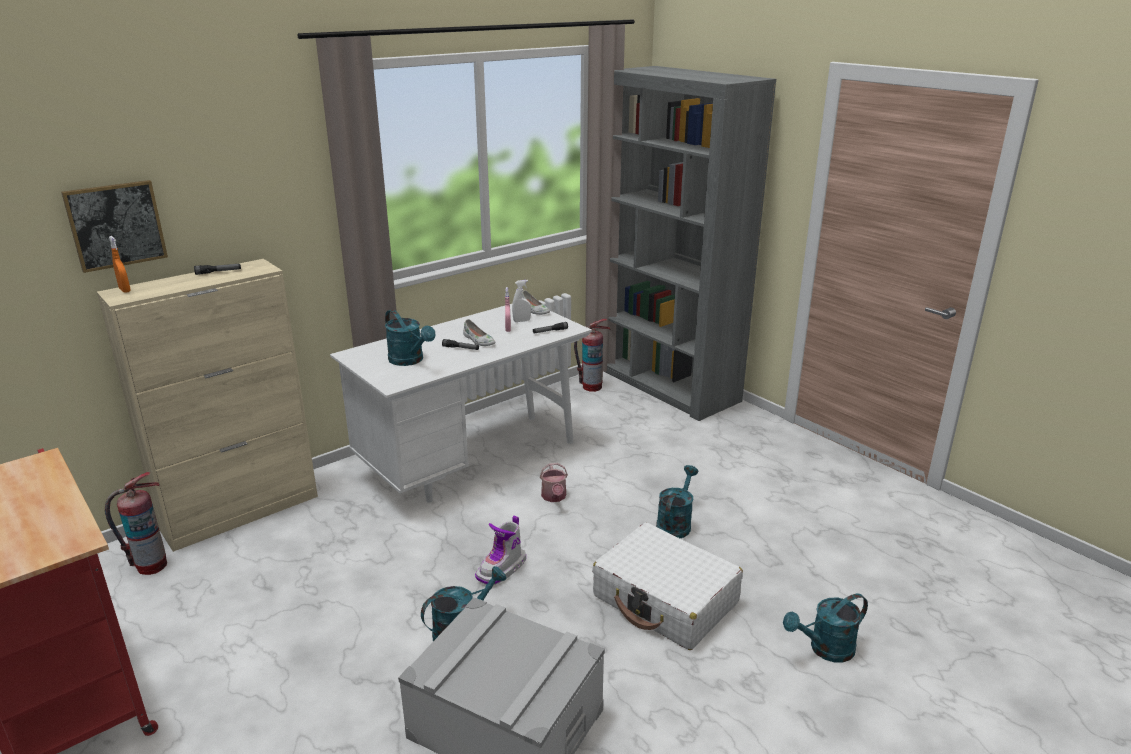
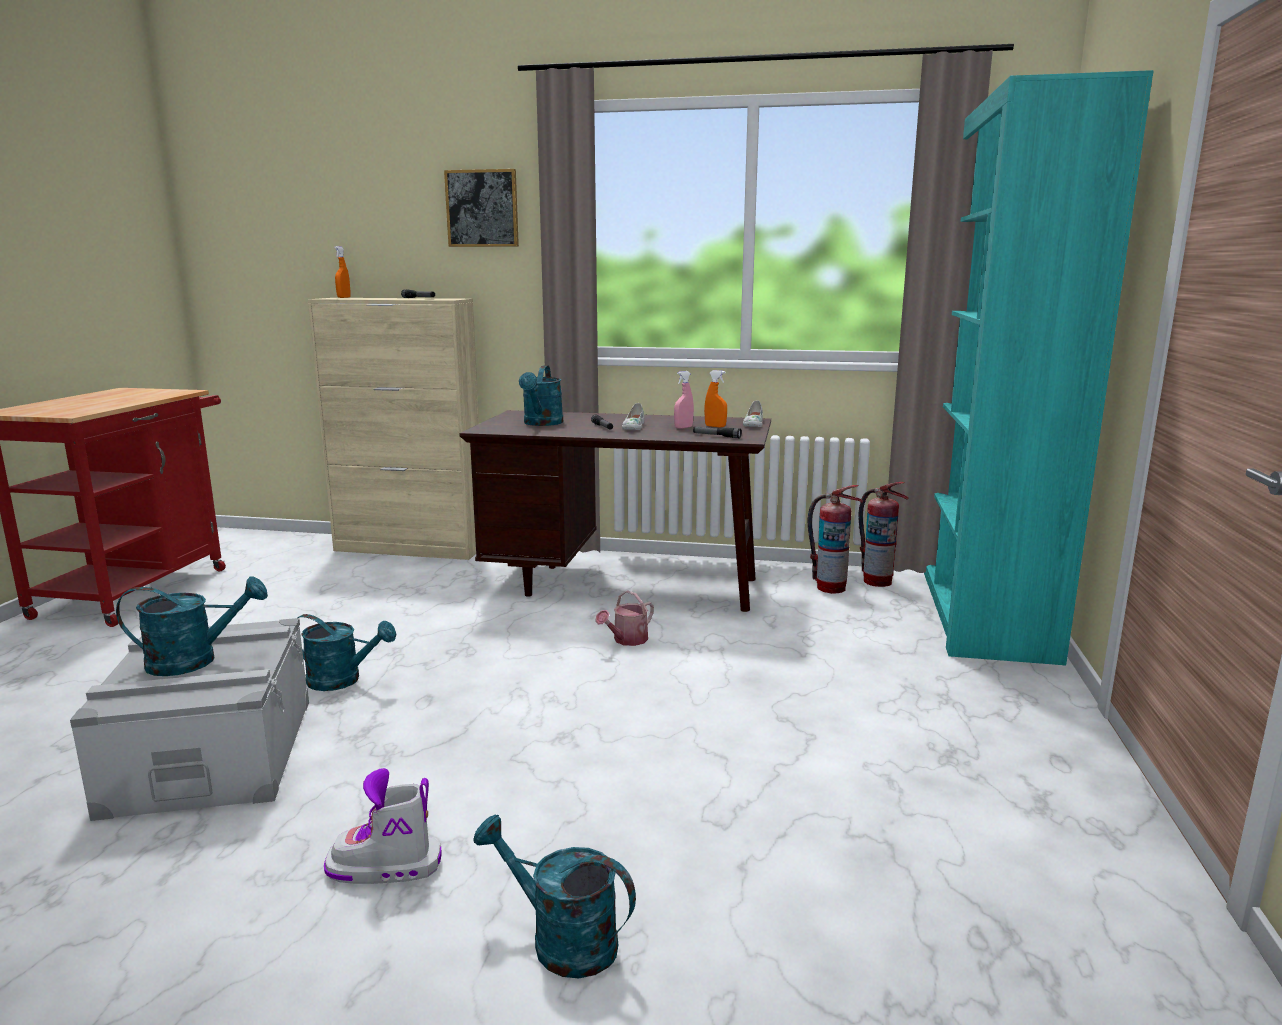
camera: 50 degrees right, 10 degrees down
(116, 225) = (358, 243): picture -> picture (482, 208)
(151, 565) = (308, 552): fire extinguisher -> fire extinguisher (830, 588)
(472, 461) = (623, 586): white desk -> brown desk
(502, 569) = (462, 663): boot -> boot (384, 867)
(521, 321) = (715, 426): white spray bottle -> orange spray bottle
(665, 600) = (522, 768): white suitcase -> none
(668, 386) = (983, 613): grey bookcase -> turquoise bookcase
(675, 523) = (691, 720): turquoise watering can -> turquoise watering can (195, 661)

